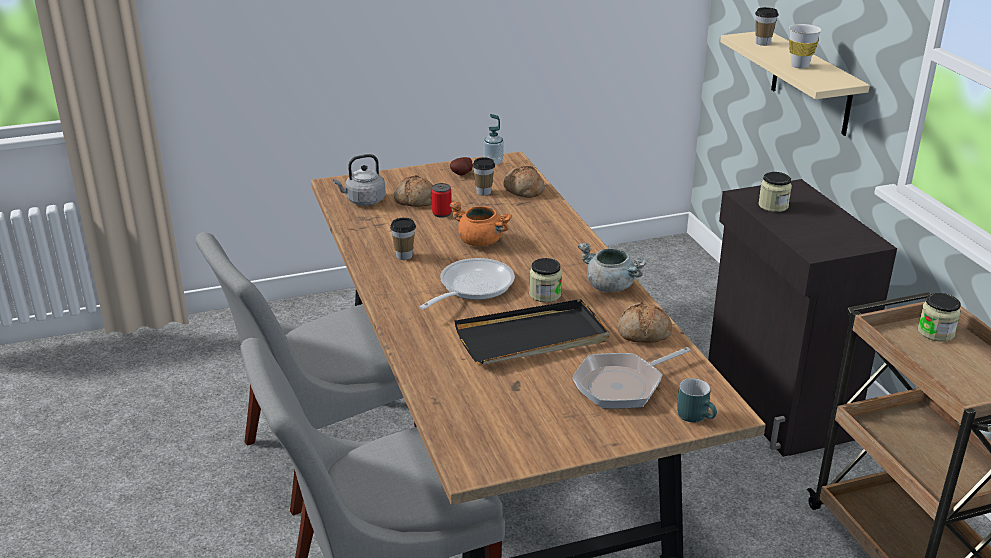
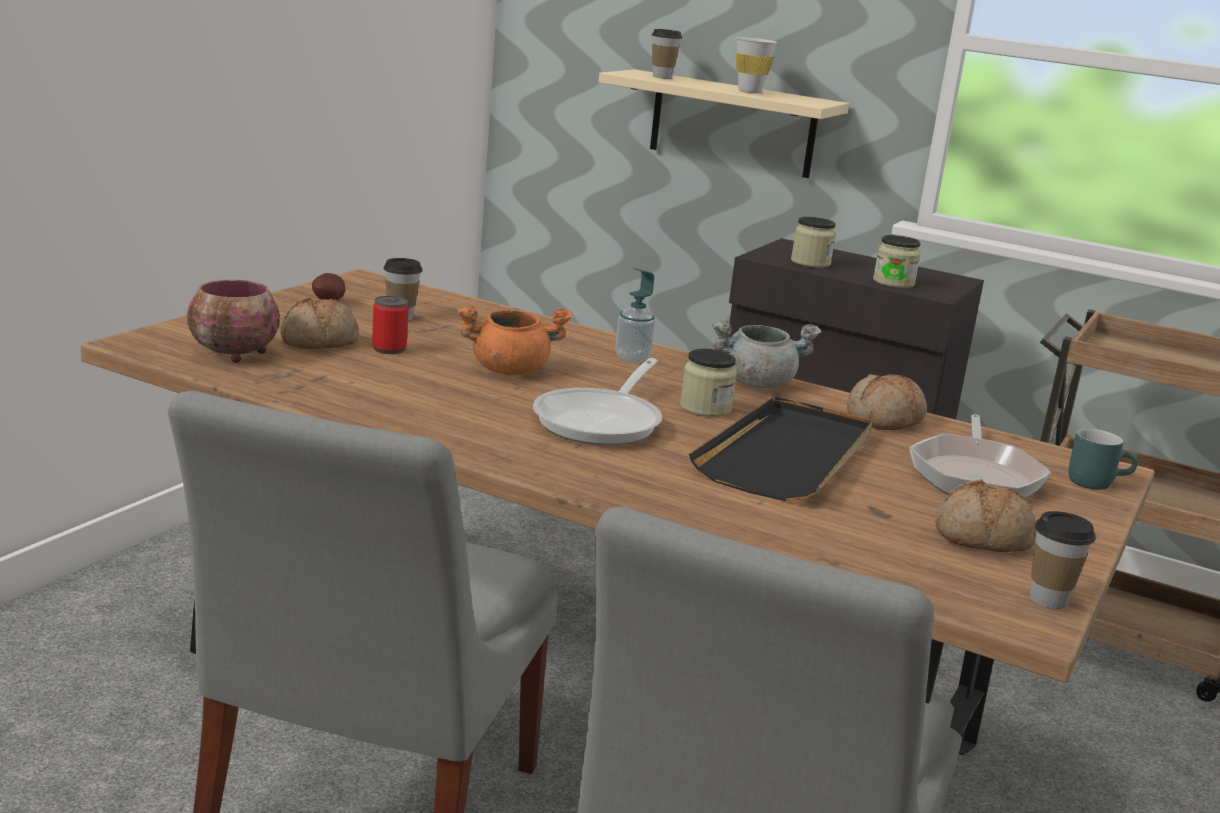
camera: 45 degrees left, 10 degrees down
(363, 201) = (234, 355): grey kettle -> bowl
(404, 256) = (436, 407): cup -> cup (1048, 599)
(471, 287) = (603, 421): frying pan -> frying pan turned 150 degrees counterclockwise
(493, 162) = (346, 284): soap dispenser -> soap dispenser (632, 358)
(523, 190) = (450, 307): bread -> bread (982, 538)
(935, 332) = (1126, 347): jar -> jar (893, 282)

